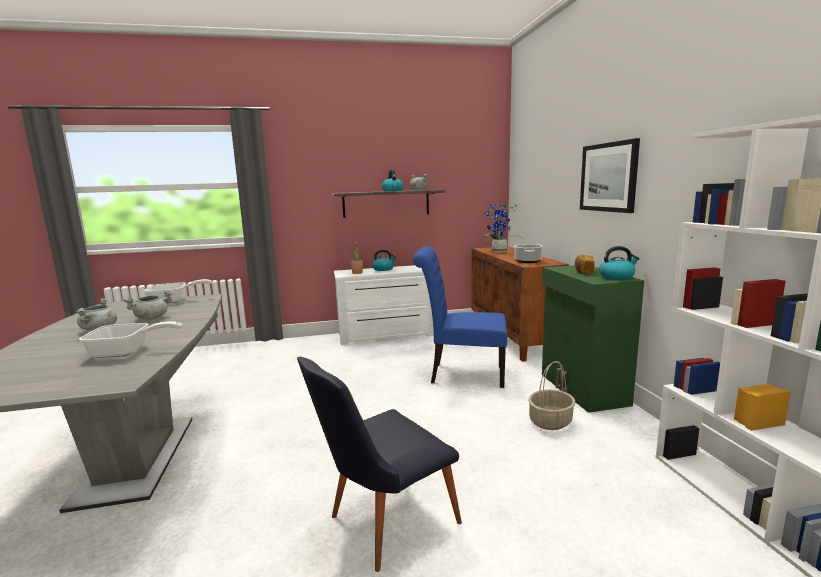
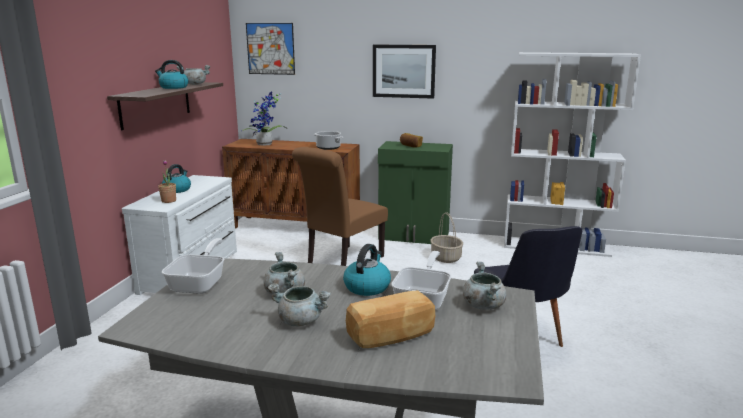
camera: 65 degrees left, 5 degrees up
(55, 354) = (391, 336): none -> bread
(101, 373) = (483, 305): none -> grey cooking pot
(462, 374) = (342, 263): blue chair -> brown chair
(525, 161) = (270, 48): none -> picture
(617, 277) = (437, 145): kettle -> kettle (367, 286)

